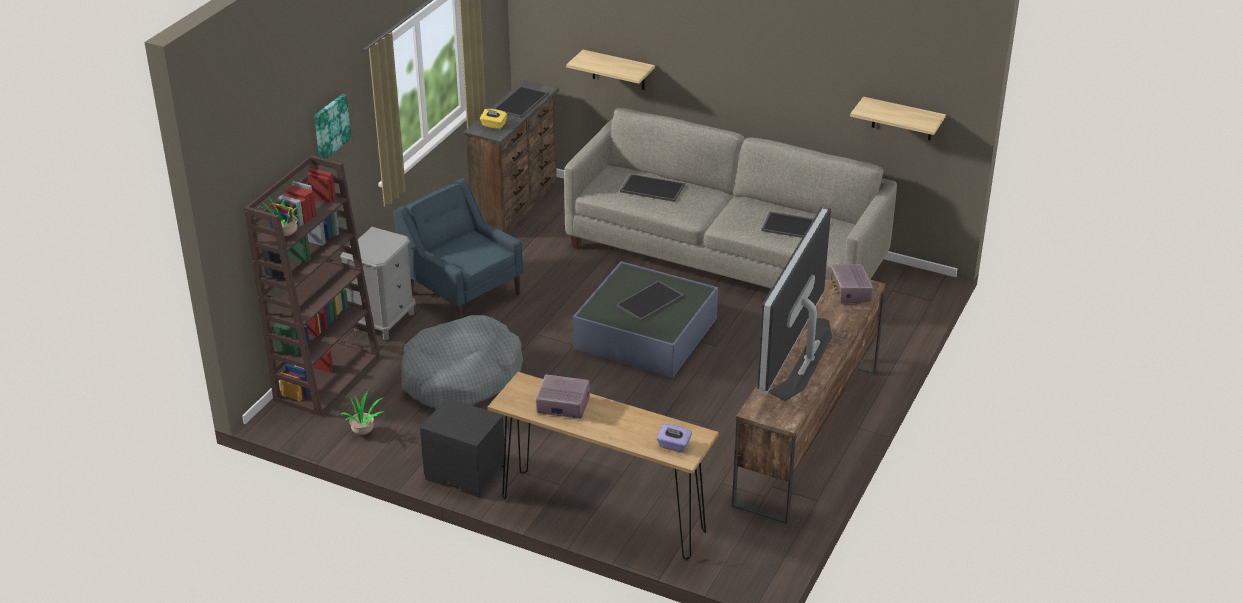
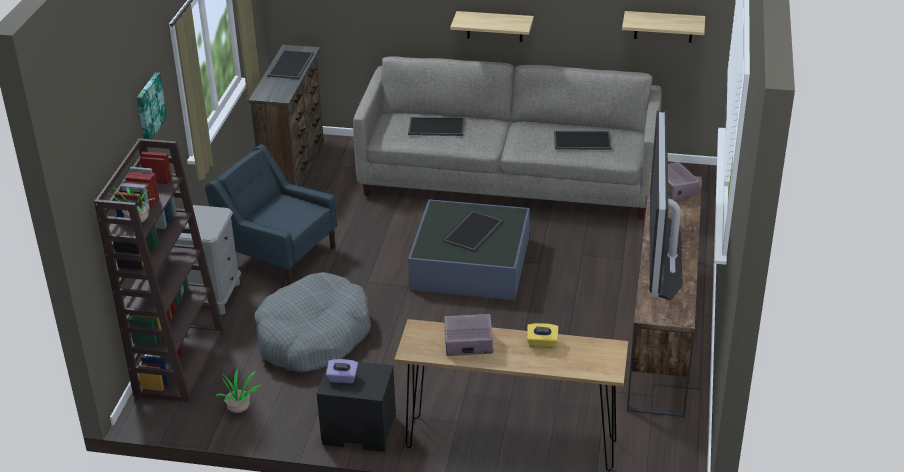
camera: 15 degrees left, 0 degrees up
(493, 125) = (275, 89): yellow tissue box -> yellow tissue box (542, 343)
(618, 70) = (378, 21): shelf -> shelf (494, 26)
(673, 446) = (594, 362): purple tissue box -> purple tissue box (342, 378)

